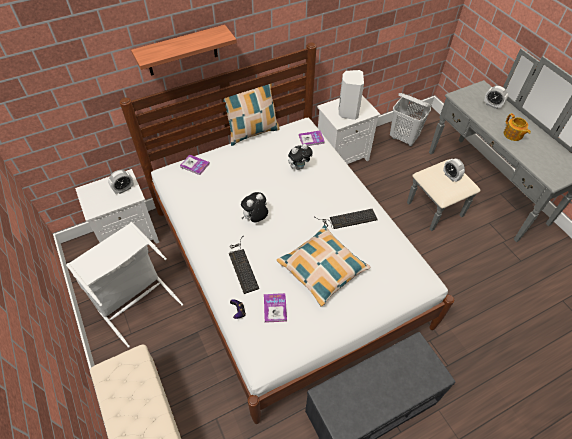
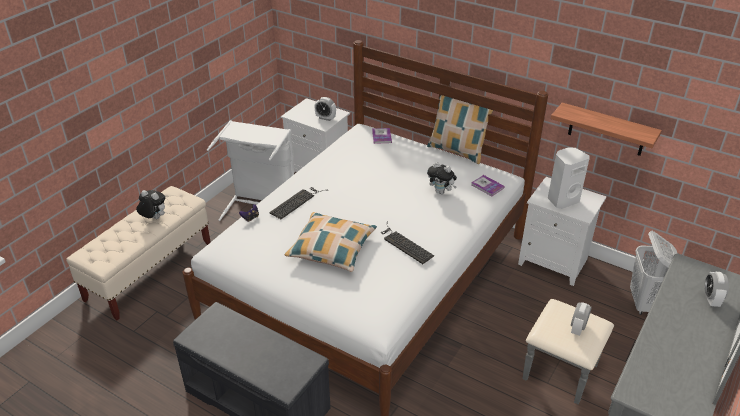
camera: 60 degrees right, 15 degrees down
(182, 51) = (418, 27): shelf -> shelf (606, 130)
(255, 218) = (353, 190): plush toy -> plush toy (154, 218)
(275, 308) = (268, 235): book -> none
(513, 135) = (675, 333): teapot -> none

